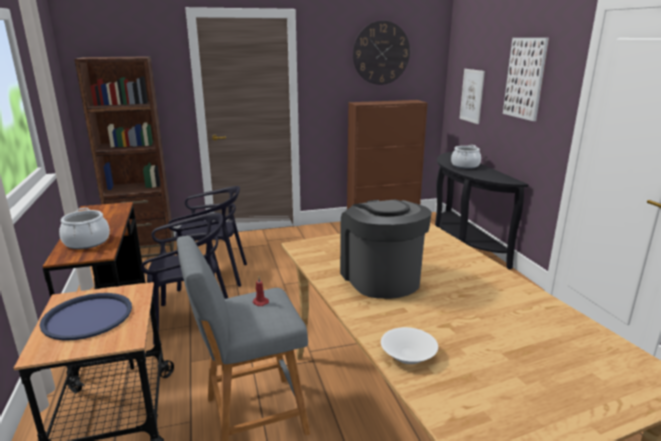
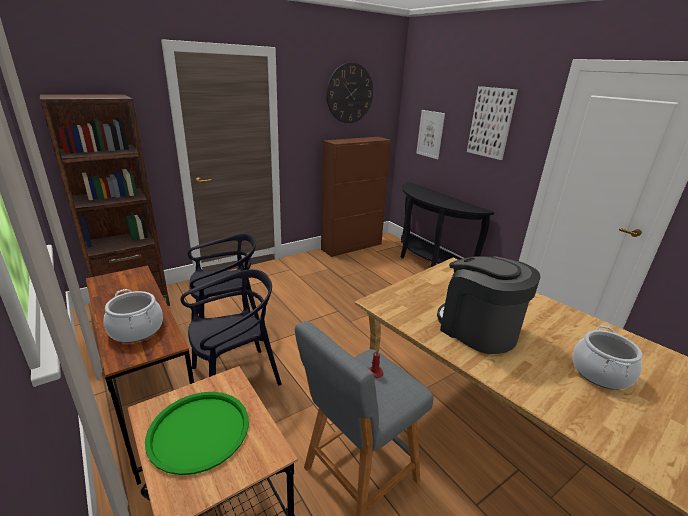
camera: 20 degrees left, 5 degrees up
(87, 317) = (199, 431): blue tray -> green tray
(409, 354) = (578, 415): white bowl -> none
(465, 166) = (432, 196): cooking pot -> cooking pot (601, 373)

